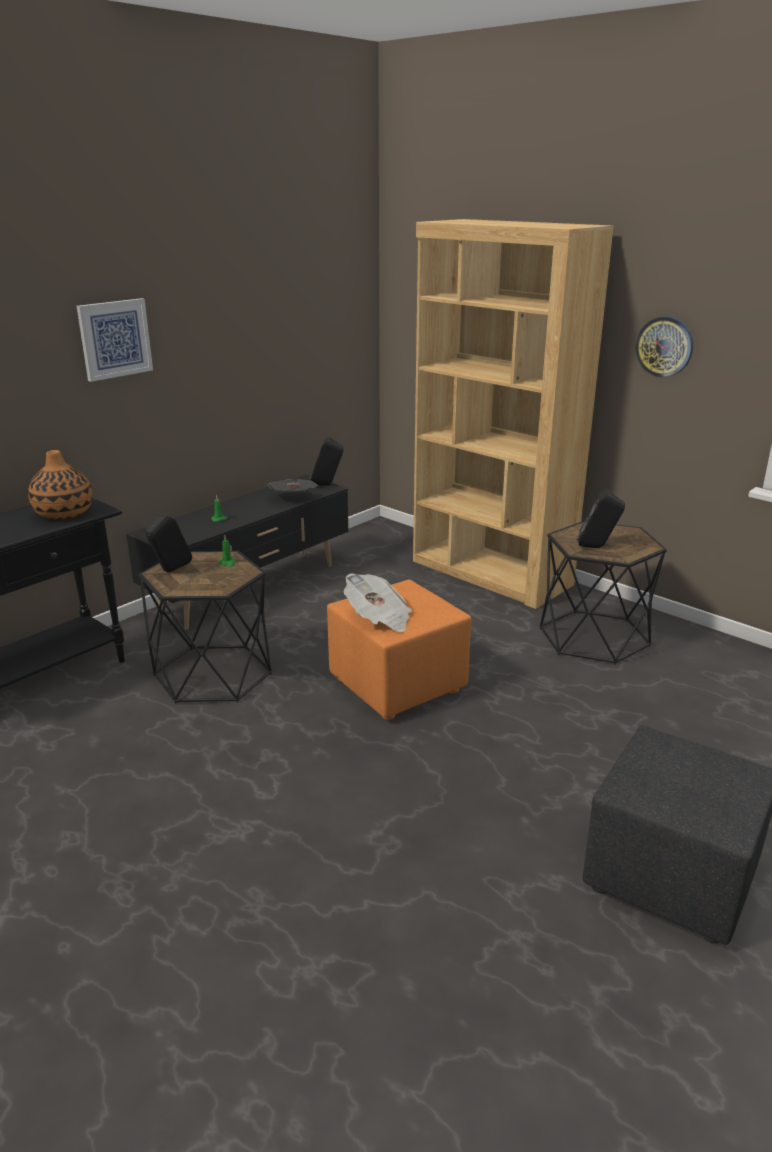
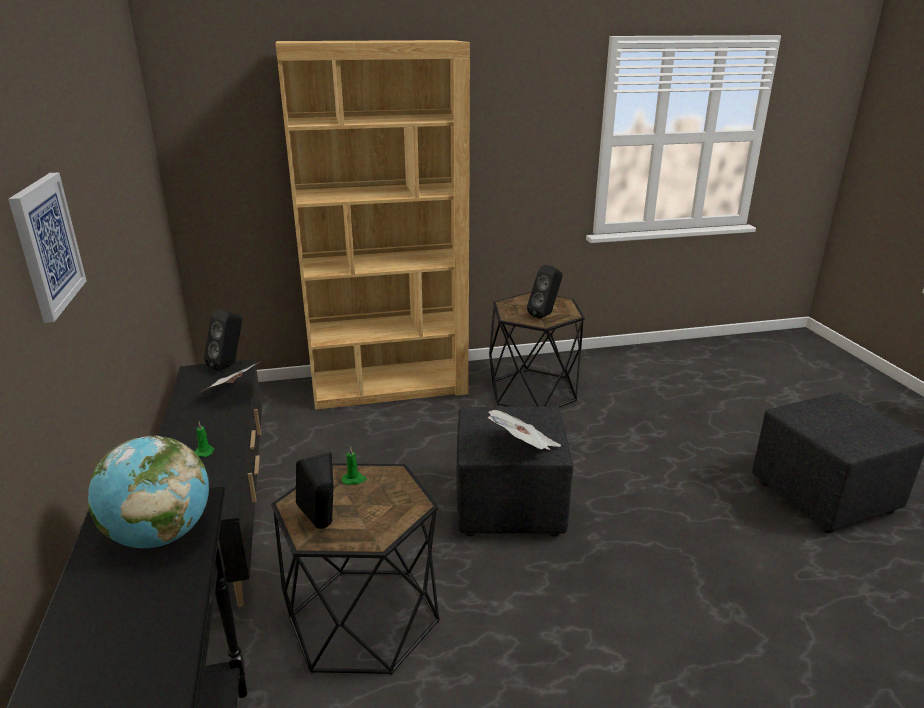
camera: 55 degrees left, 0 degrees up
(64, 513) = (160, 535): vase -> globe
(399, 685) = (510, 506): orange ottoman -> black ottoman
(664, 346) = (507, 141): wall clock -> none

